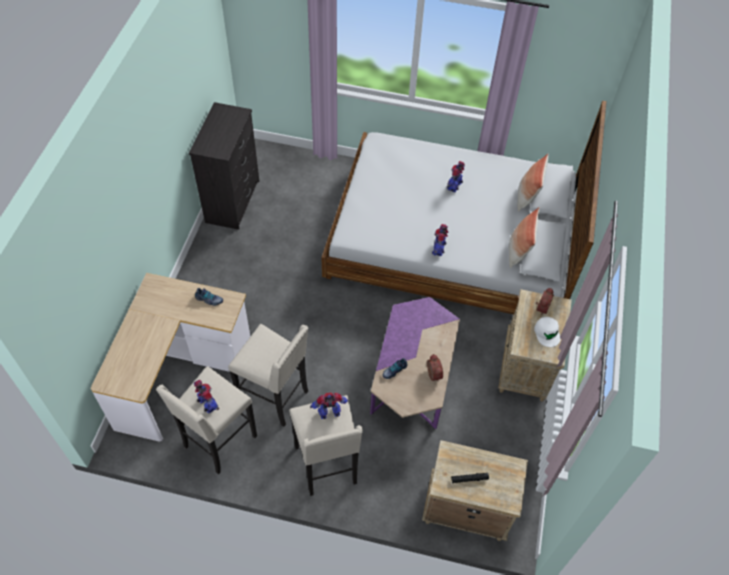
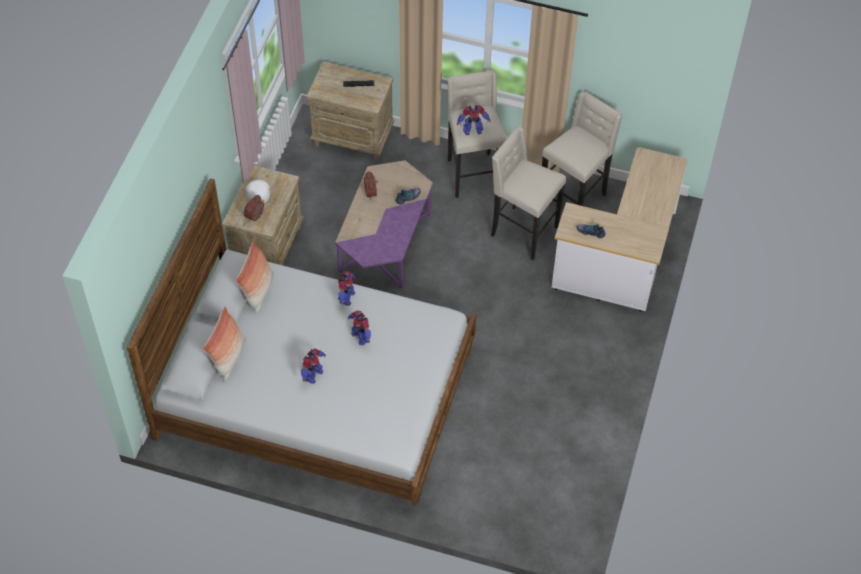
camera: 175 degrees left, 0 degrees up
(208, 404) = (580, 141): toy robot -> toy robot (360, 336)
(233, 201) = (585, 459): black dresser -> none

